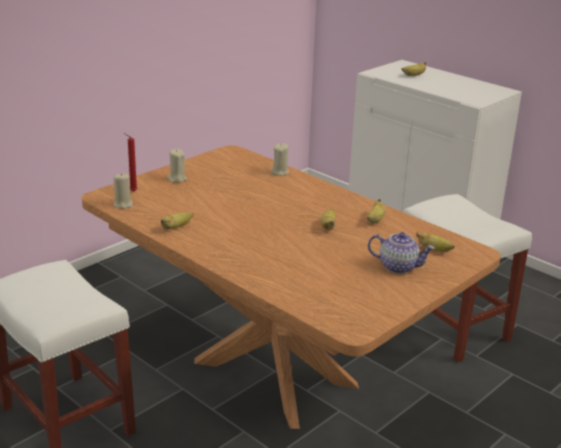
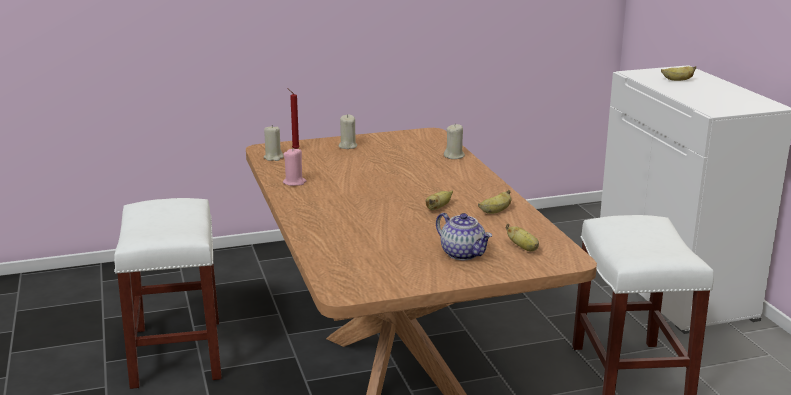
camera: 30 degrees right, 5 degrees down
(176, 227) = (294, 182): banana -> pink candle

